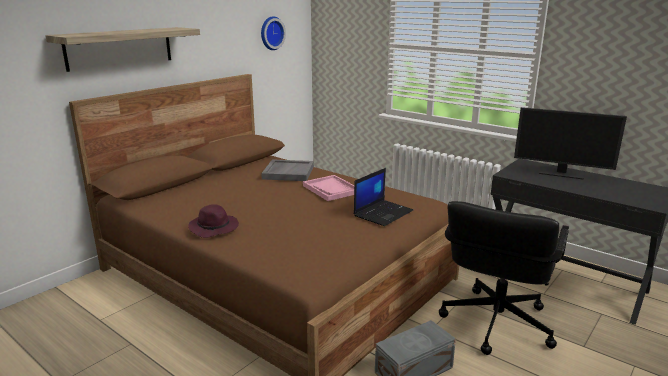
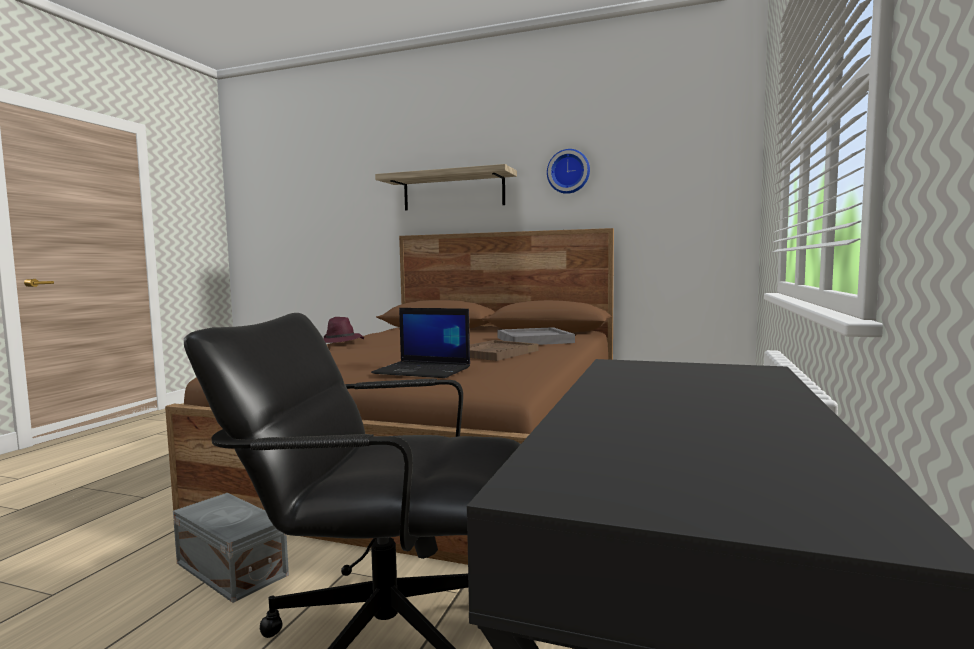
camera: 70 degrees right, 15 degrees down
(271, 33) = (664, 175): wall clock -> wall clock (568, 171)
(331, 189) = (495, 353): pink tray -> brown tray
(561, 172) = (738, 392): monitor -> none

